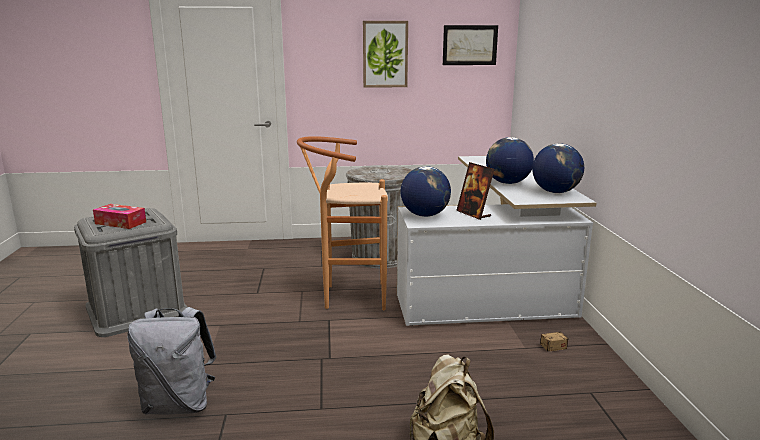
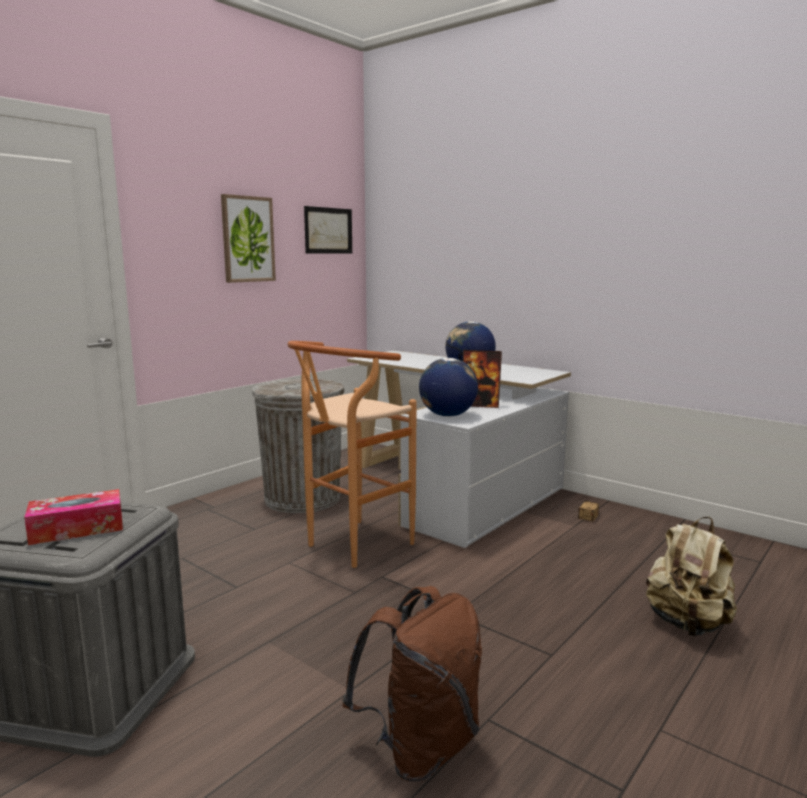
camera: 45 degrees left, 5 degrees down
(179, 404) = (420, 747): grey backpack -> brown backpack
(555, 192) = (524, 370): globe -> none

